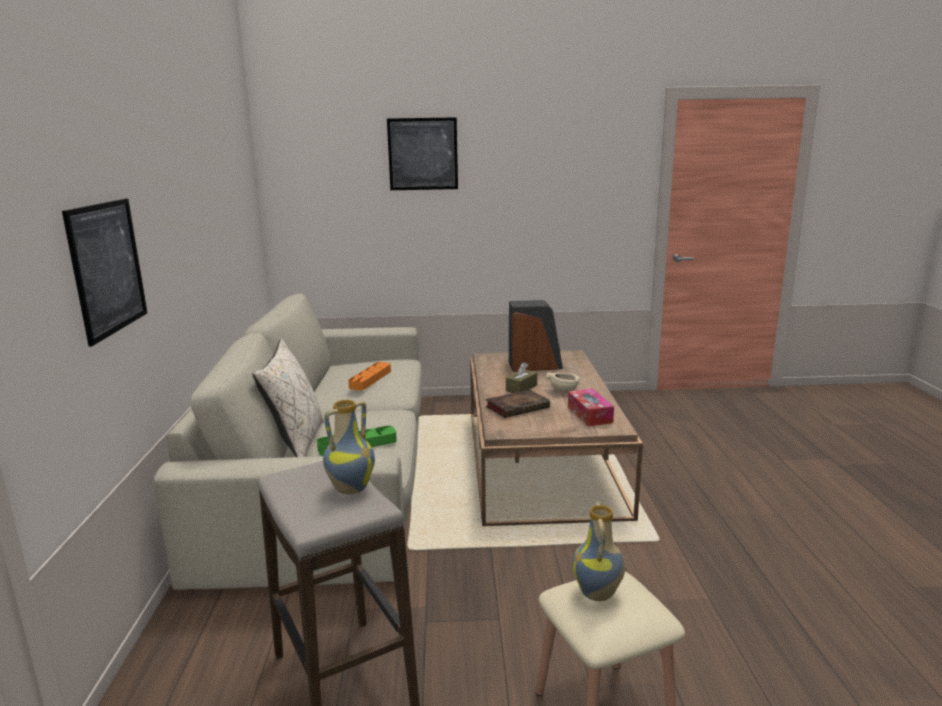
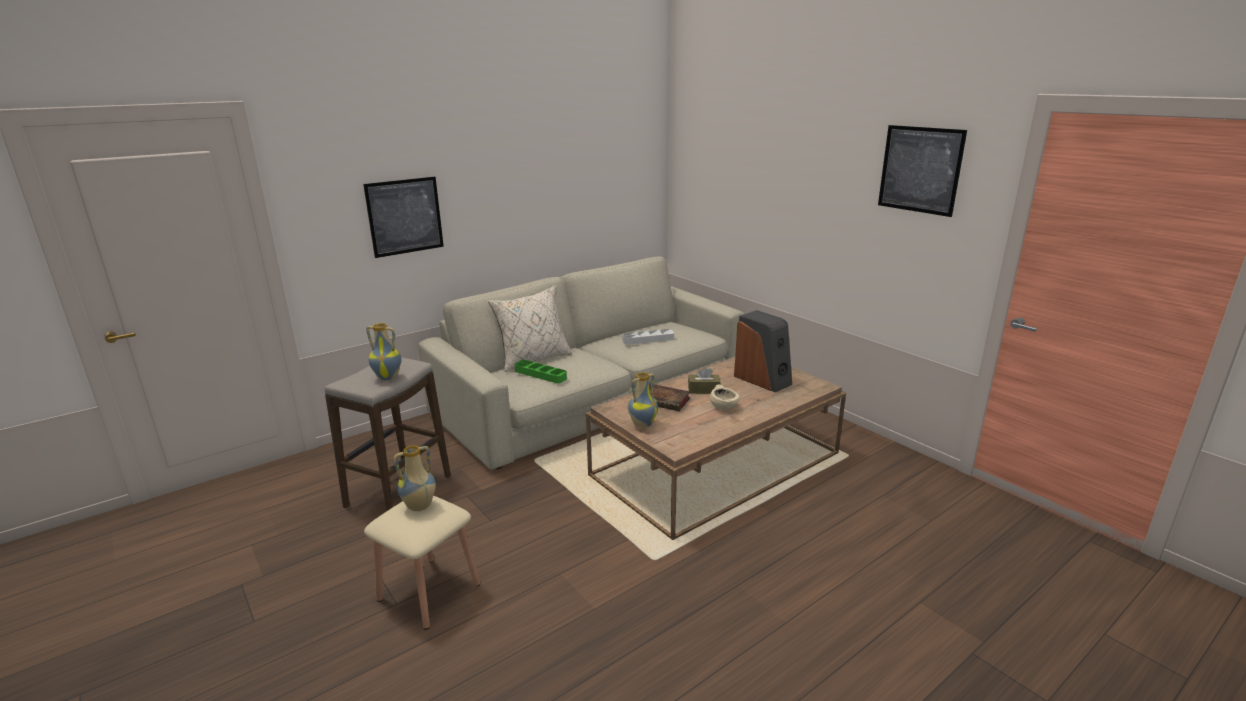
camera: 55 degrees right, 5 degrees up
(370, 379) = (648, 339): orange tray -> grey tray
(423, 154) = (774, 150): picture -> picture (920, 170)
(553, 427) = (642, 424): none -> vase
(589, 414) = (687, 431): tissue box -> none

